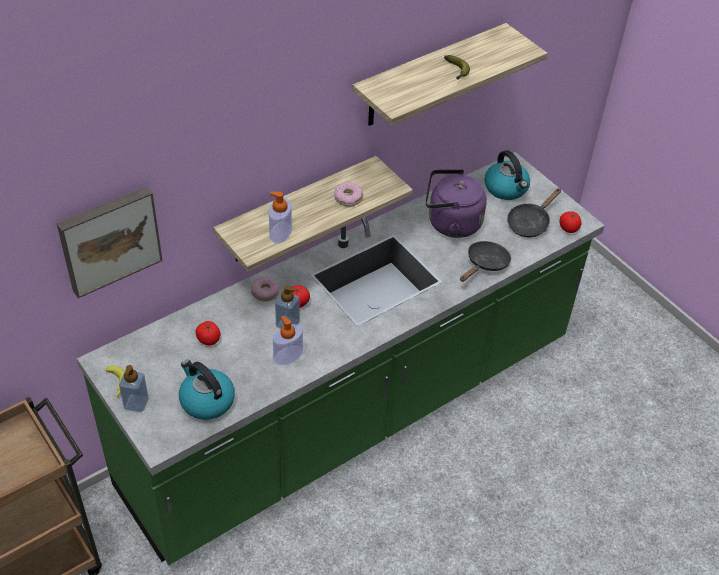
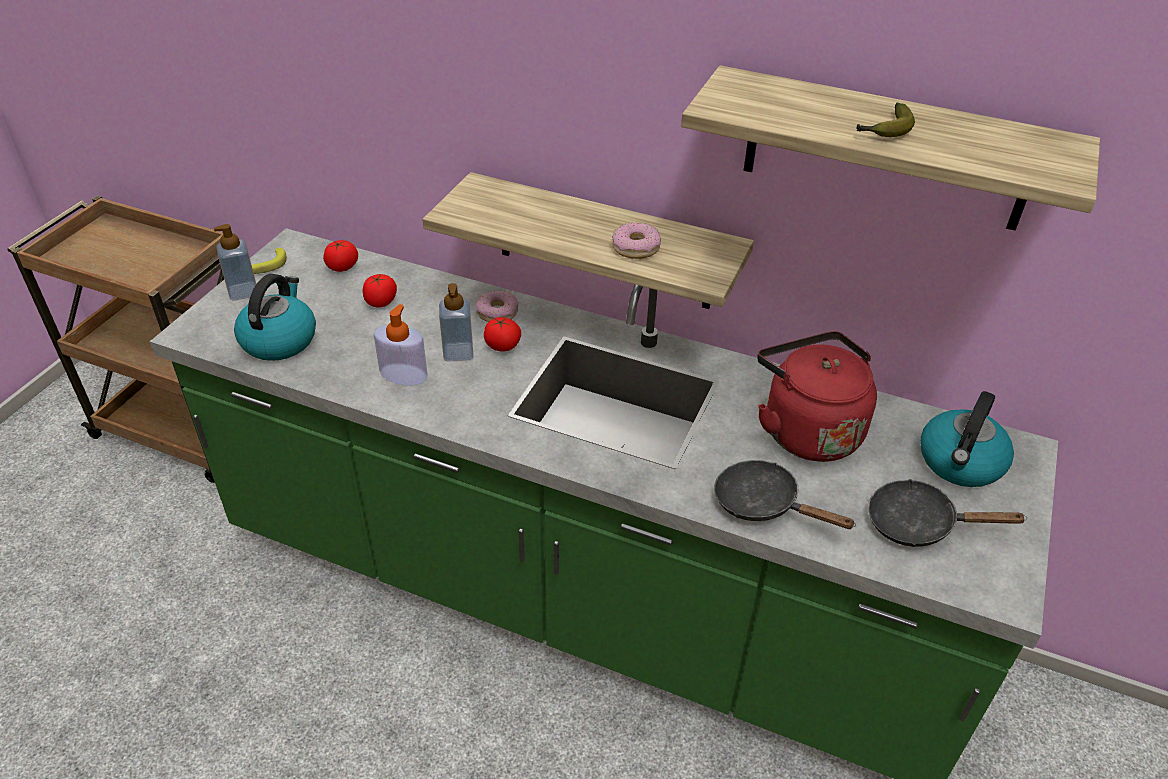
camera: 60 degrees right, 5 degrees down
(109, 239) = (329, 85): picture -> none
(280, 232) = (509, 219): soap dispenser -> none
(450, 223) = (807, 429): purple kettle -> red kettle
(485, 264) = (763, 504): black frying pan -> black frying pan turned 150 degrees counterclockwise
(568, 228) = (968, 583): tomato -> tomato (342, 267)

